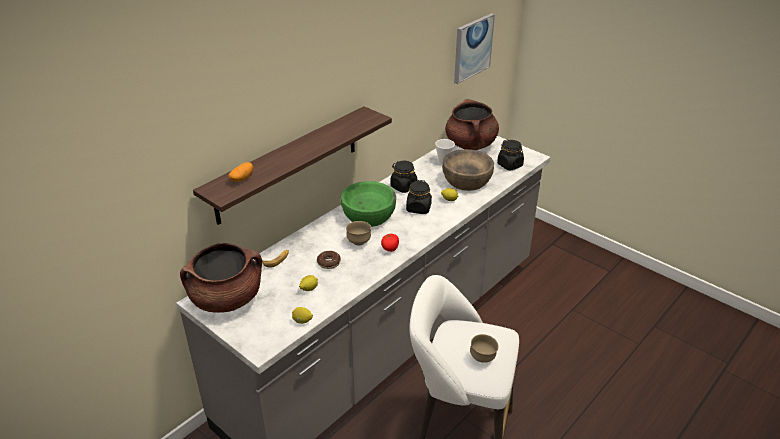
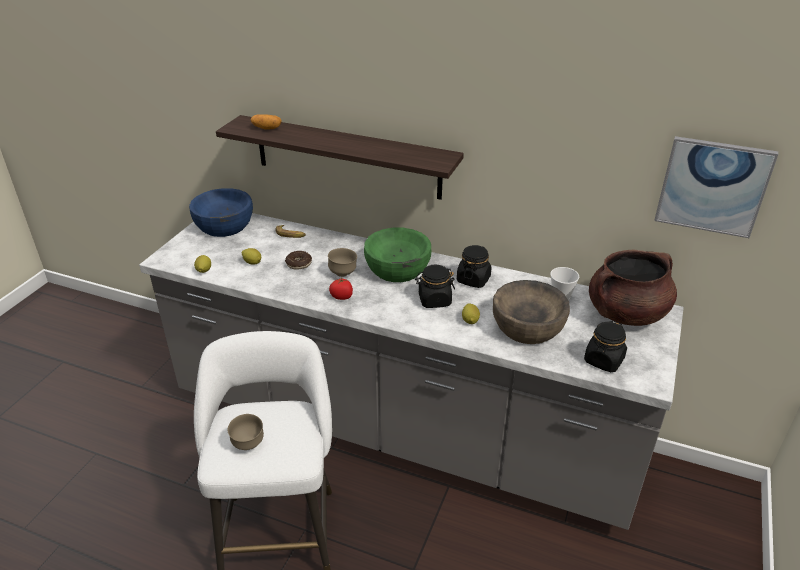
camera: 70 degrees right, 0 degrees up
(227, 299) = (224, 225): brown cooking pot -> blue bowl

